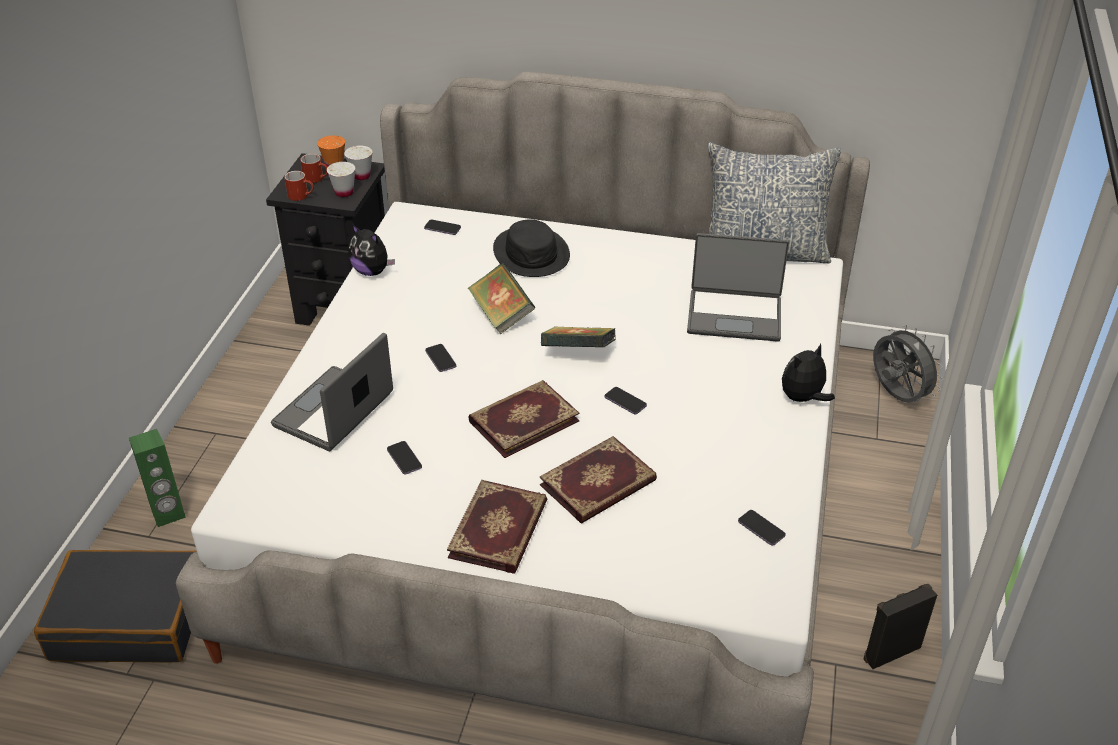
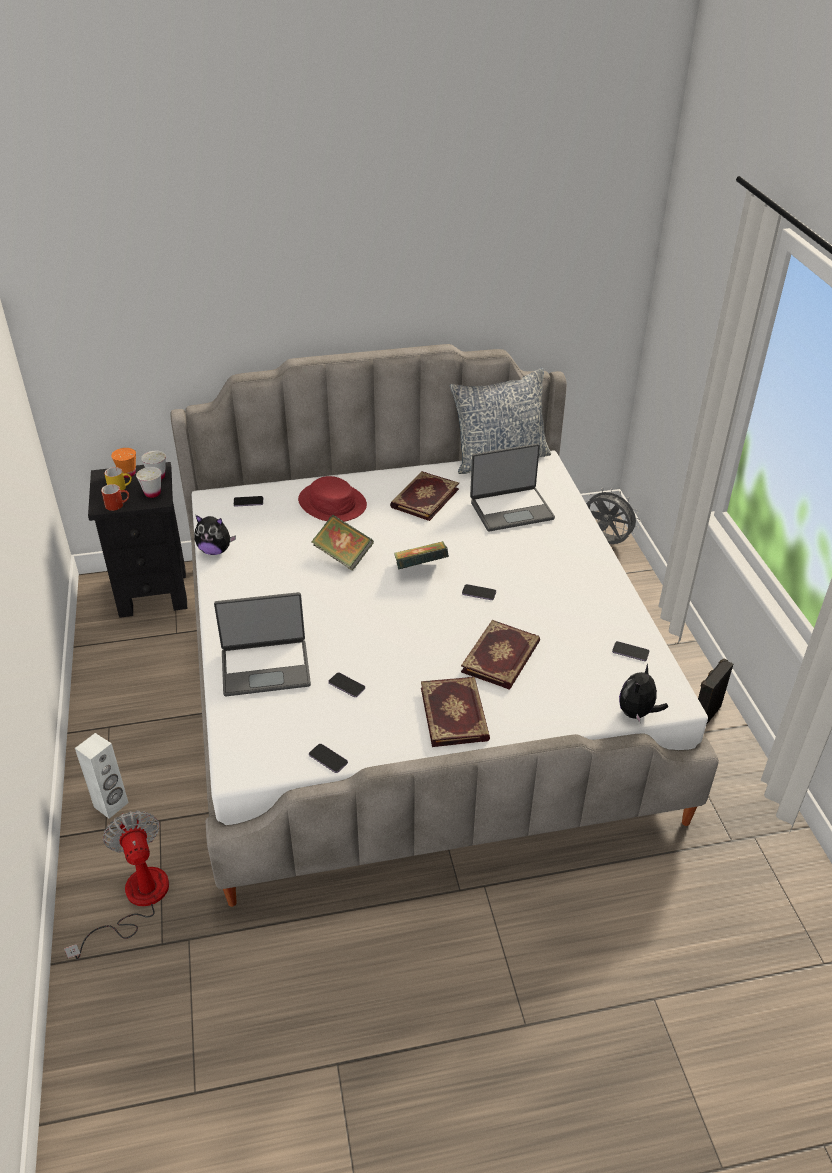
camera: 25 degrees left, 0 degrees up
(130, 620) = (136, 900): black suitcase -> fan
(168, 514) = (111, 805): green speaker -> white speaker
(317, 178) = (120, 487): red mug -> yellow mug
(335, 411) = (265, 667): laptop -> laptop turned 105 degrees counterclockwise
(440, 359) = (320, 602): phone -> phone (328, 759)
(523, 420) = (415, 629): book -> book (424, 498)
(531, 253) = (332, 503): black hat -> red hat
(803, 398) = (596, 555): plush toy -> plush toy (637, 713)

